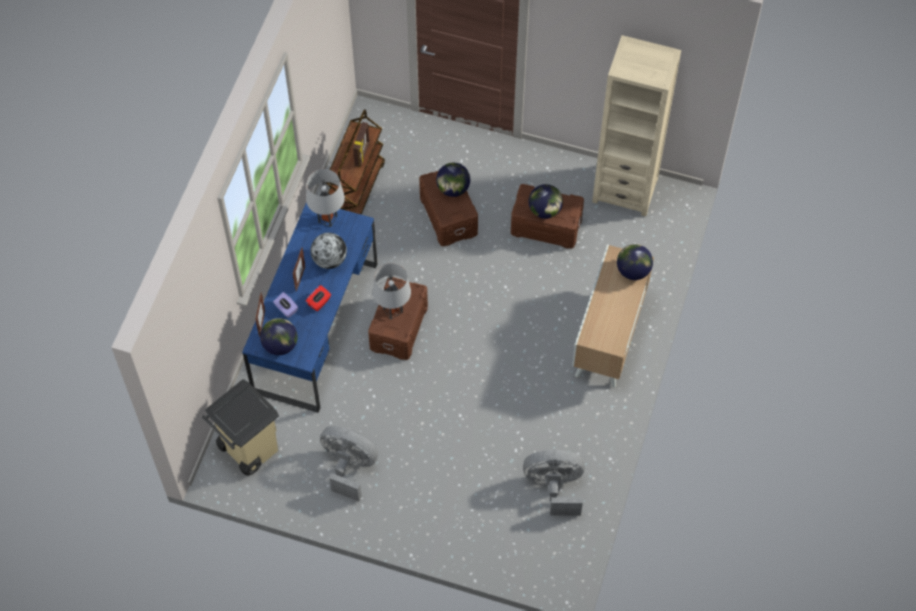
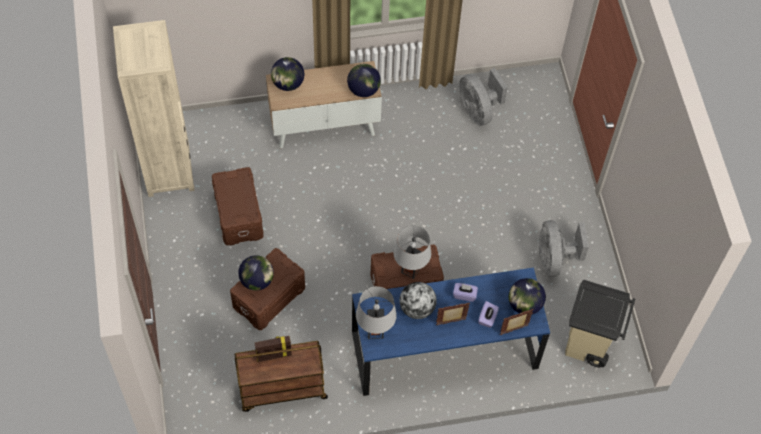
camera: 120 degrees left, 0 degrees up
(319, 302) = (464, 295): red tissue box -> purple tissue box
(545, 210) = (241, 198): globe -> globe (363, 90)

